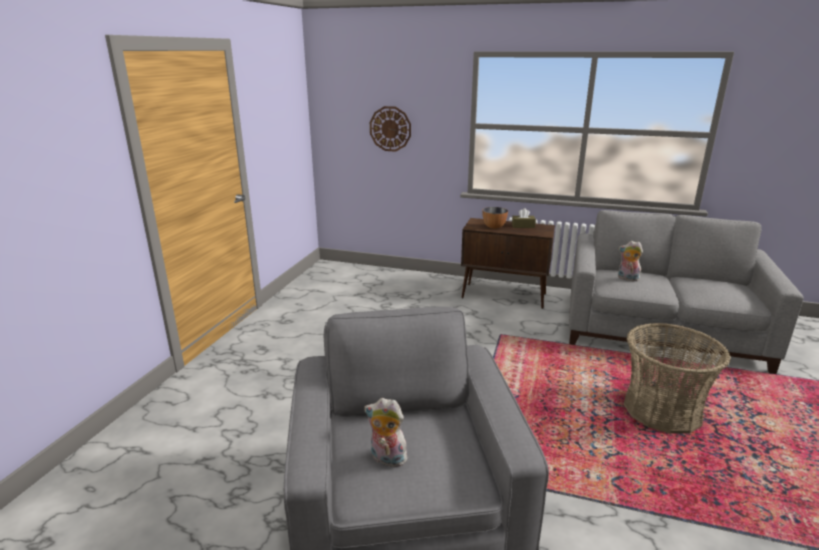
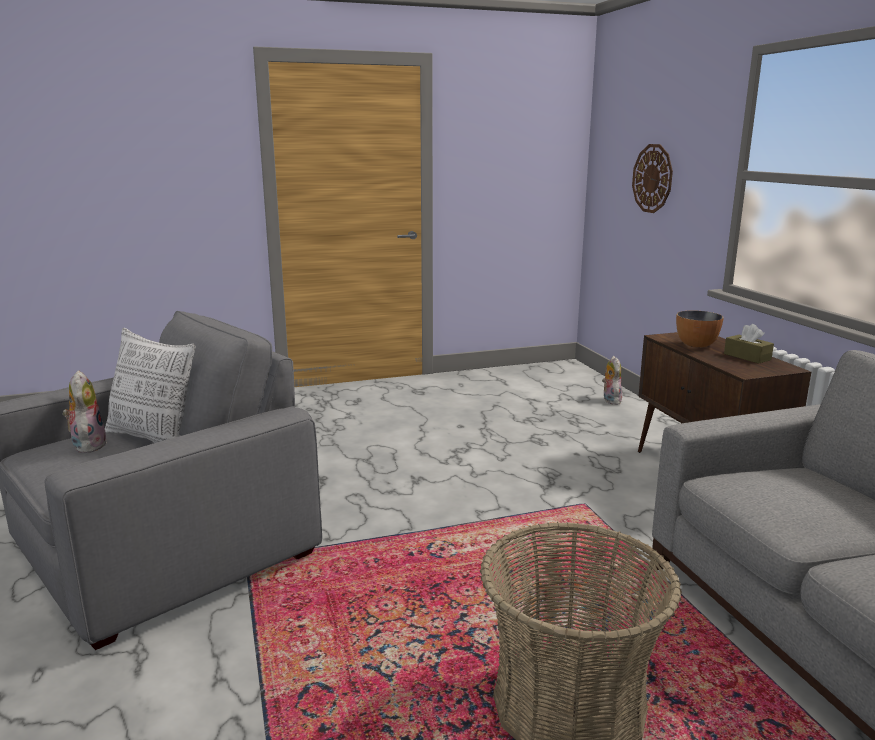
camera: 55 degrees right, 5 degrees down
(404, 424) = (153, 438): none -> pillow
(627, 279) = (787, 487): plush toy -> plush toy (610, 400)

